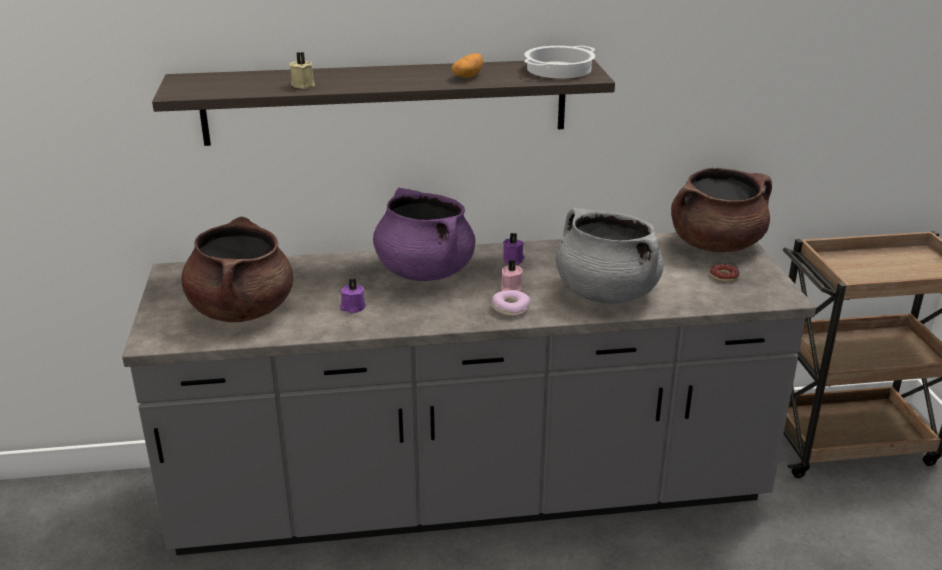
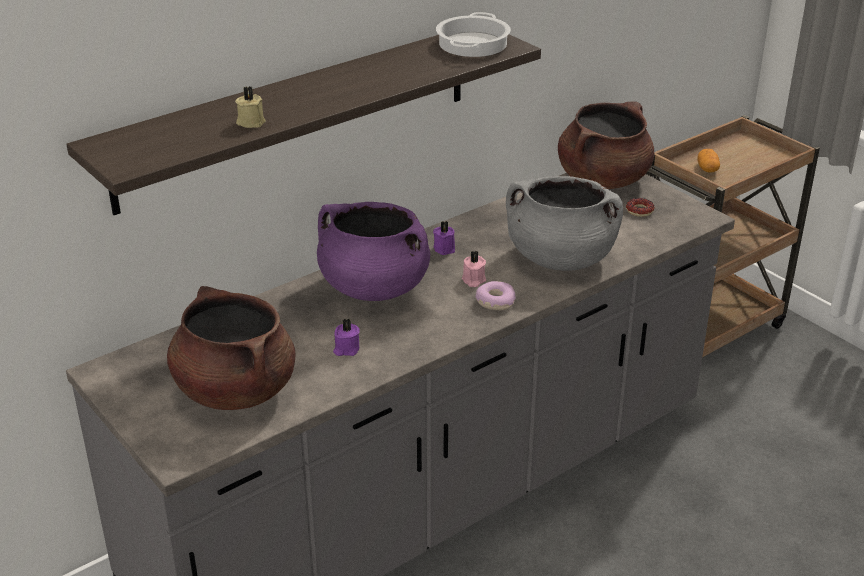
camera: 30 degrees left, 5 degrees up
(468, 76) = (400, 72): potato -> potato (707, 169)

